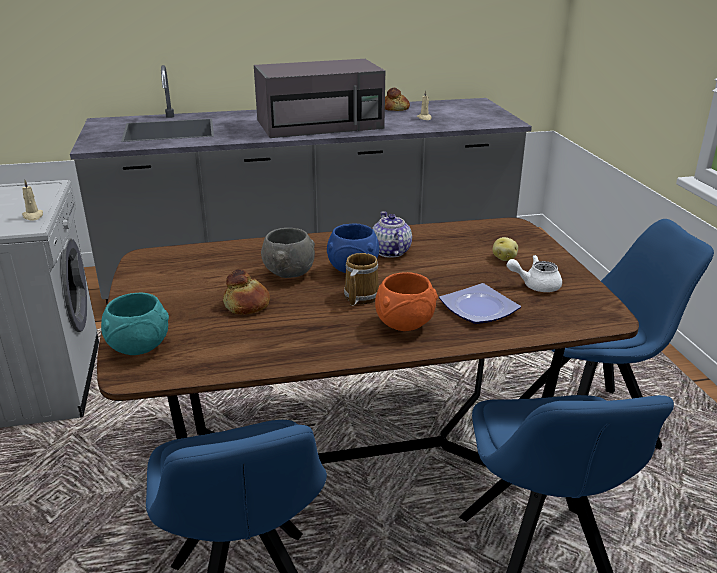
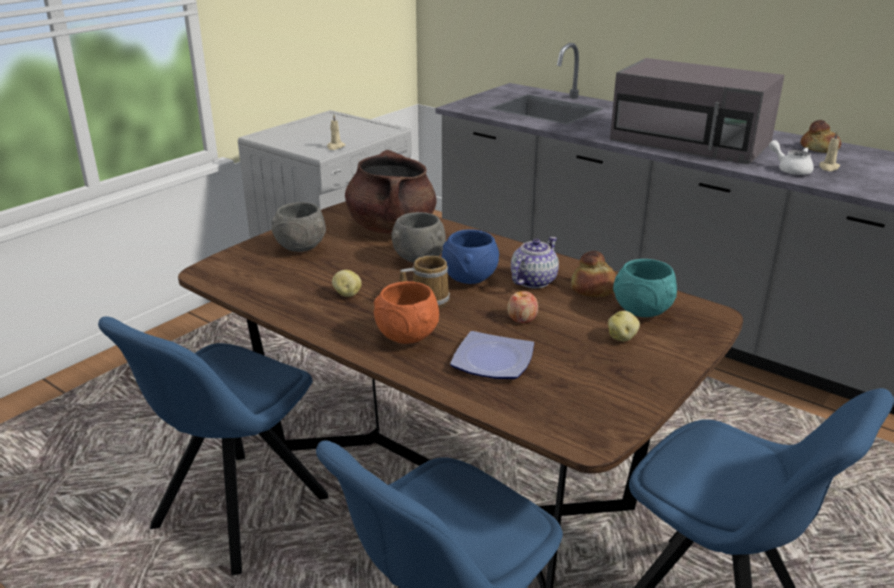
camera: 50 degrees right, 0 degrees up
(140, 349) = (239, 261): turquoise bowl -> turquoise bowl (643, 313)
(176, 312) = (302, 249): none -> grey bowl
(211, 262) = (391, 227): none -> brown cooking pot
(247, 304) = (348, 266): bread -> bread (594, 288)
(295, 323) = (347, 294): none -> potato
(435, 276) = (522, 318): none -> apple
(535, 285) = (591, 374): white teapot -> white teapot (790, 170)

